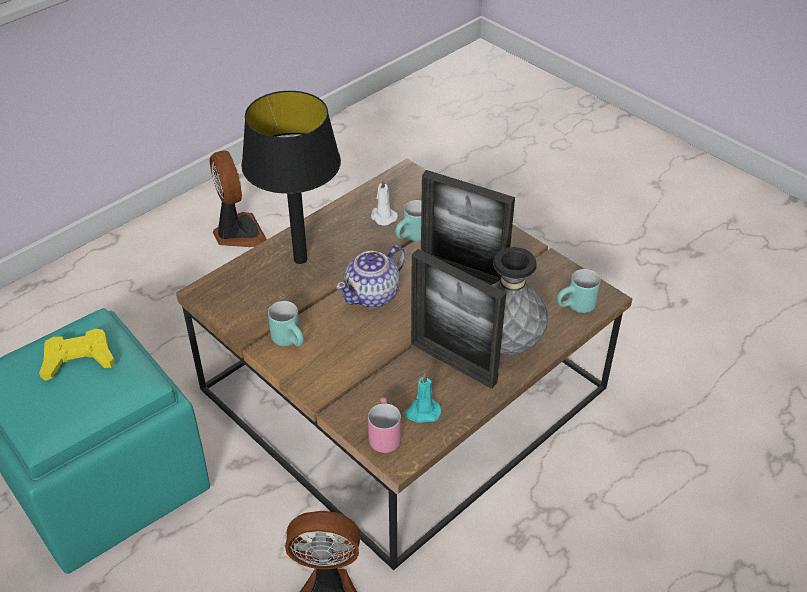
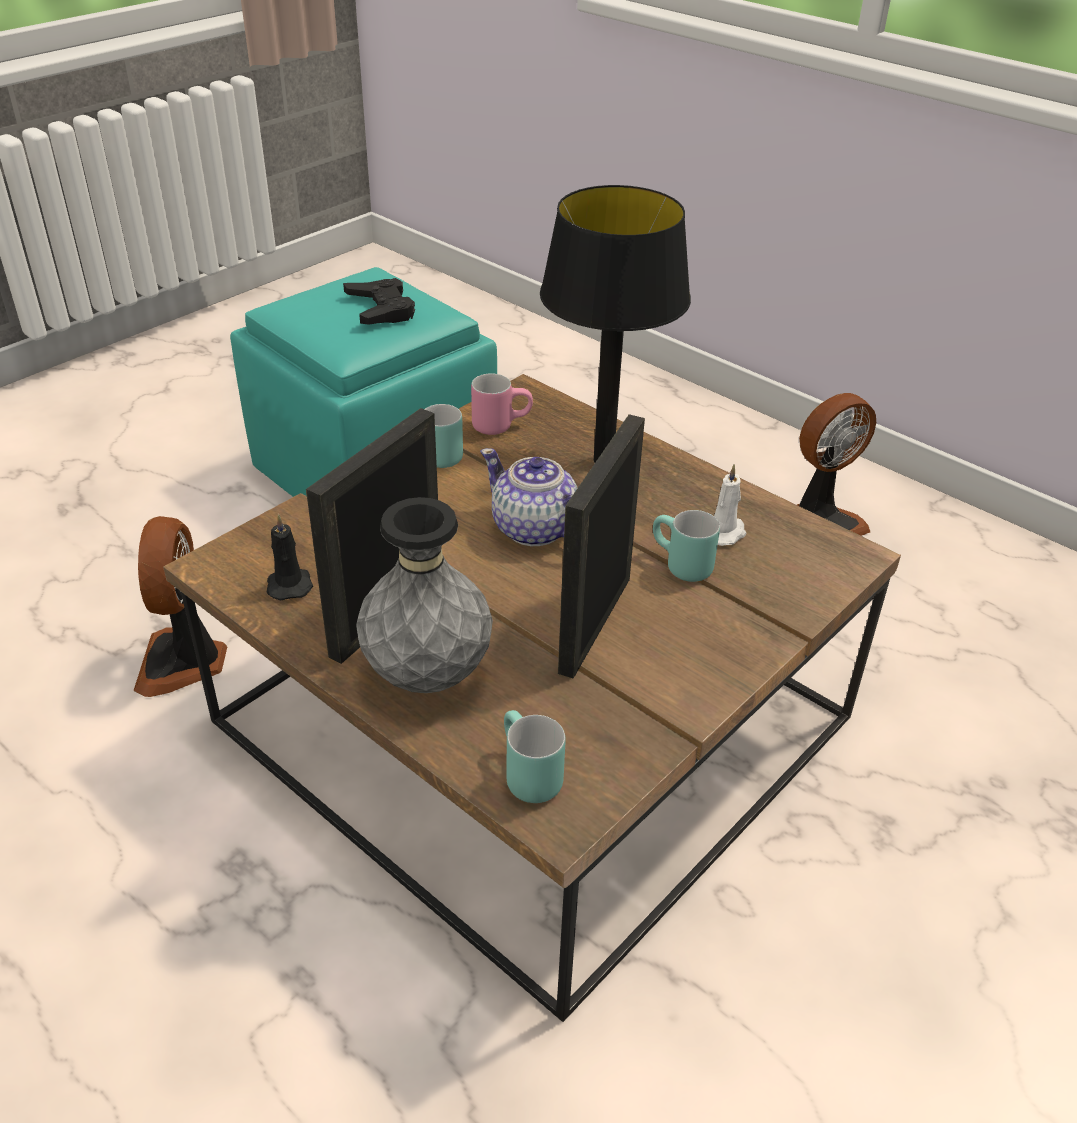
camera: 85 degrees right, 5 degrees down
(78, 359) = (381, 309): yellow game controller -> black game controller
(382, 435) = (253, 548): pink mug -> pink mug (500, 424)
(422, 412) = (289, 584): turquoise candle -> black candle

